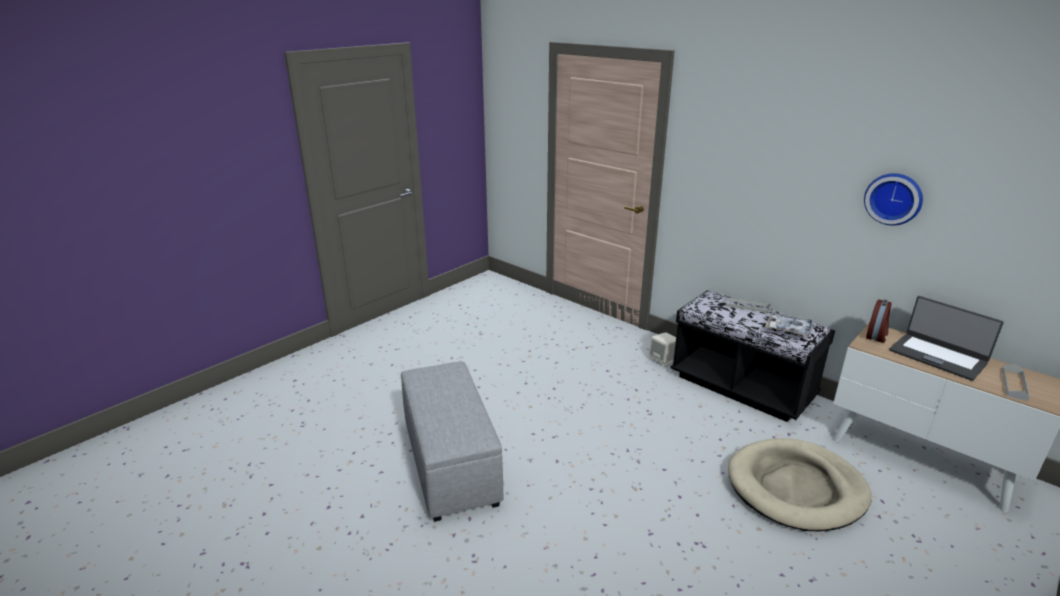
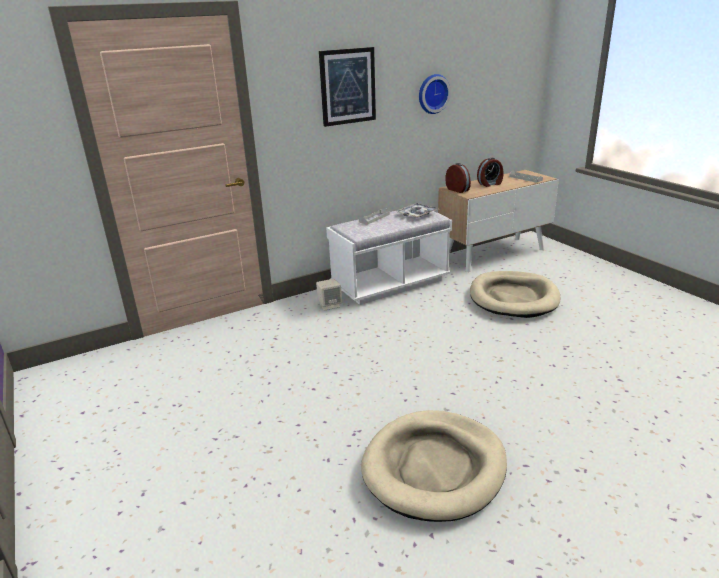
camera: 70 degrees left, 0 degrees up
(451, 463) = (434, 468): grey ottoman -> beige dog bed
(742, 386) = (390, 284): black bench -> white bench
(768, 155) = (347, 86): none -> picture
(938, 356) = (490, 184): laptop -> alarm clock

